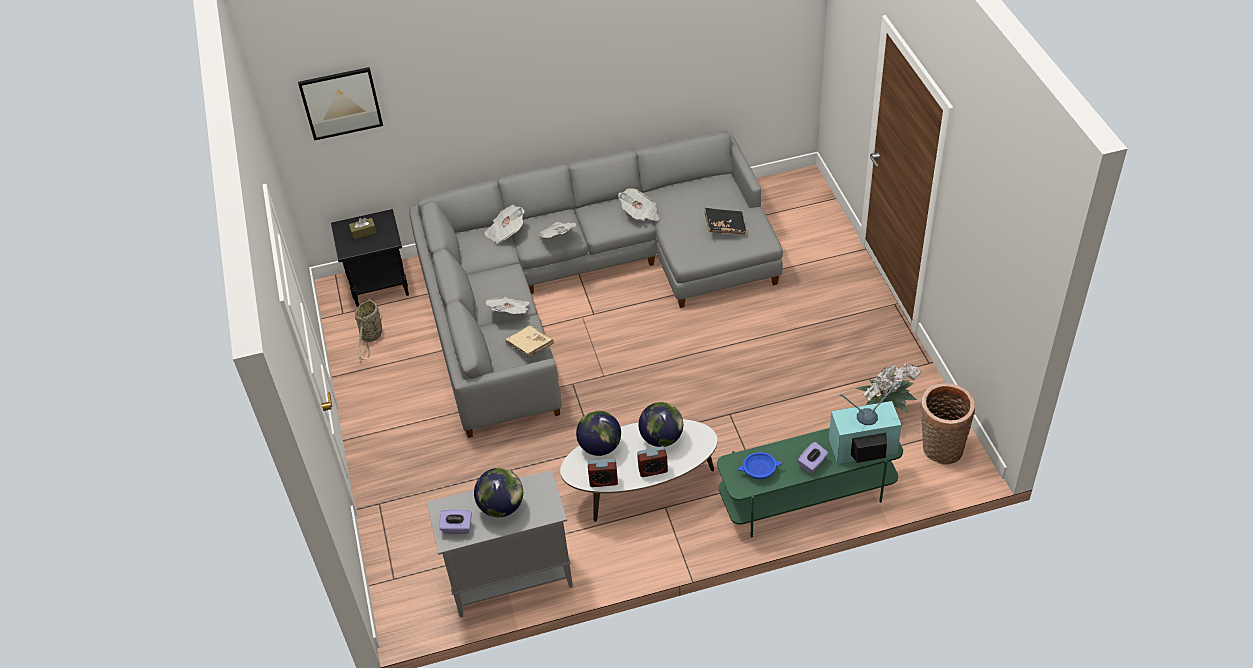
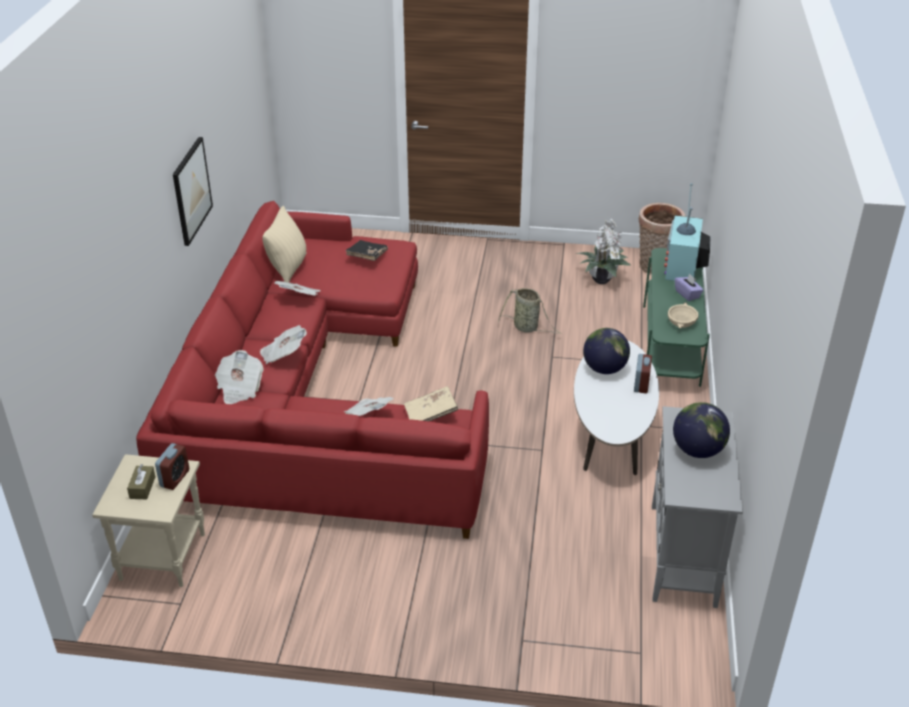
camera: 70 degrees left, 10 degrees down
(341, 103) = (71, 320): picture -> picture (191, 190)
(371, 336) = (246, 584): basket -> basket (527, 328)
(380, 284) = (161, 556): black side table -> beige side table
(457, 528) = (713, 489): purple tissue box -> none
(582, 285) = (311, 397): grey sofa -> red sofa
(600, 447) = (593, 409): globe -> none
(603, 481) = (639, 418): alarm clock -> alarm clock (175, 478)
(677, 189) = (288, 268): none -> beige pillow
(759, 471) = (682, 322): blue bowl -> beige bowl

